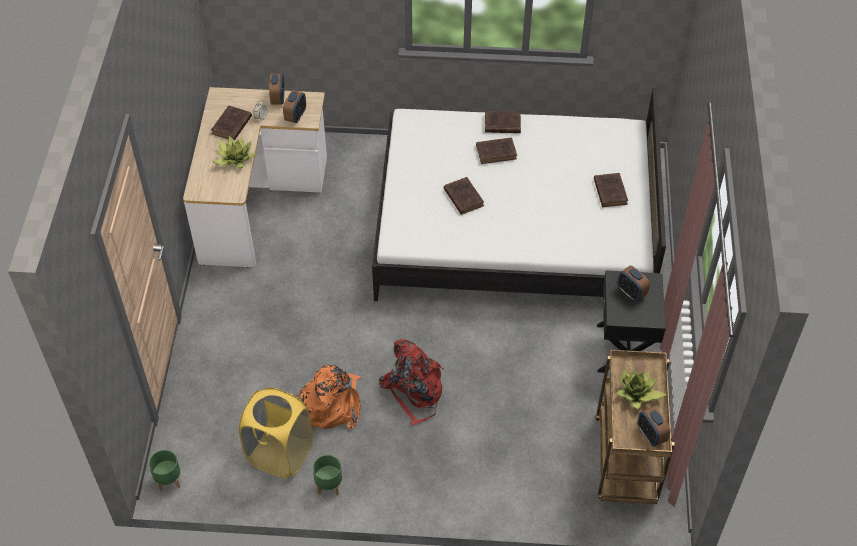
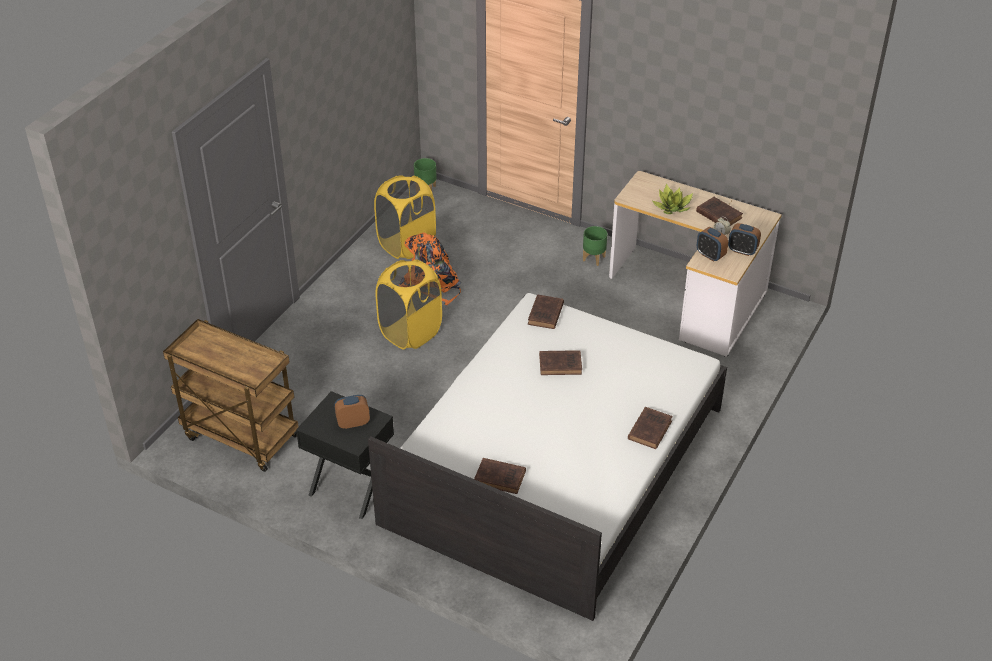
camera: 115 degrees right, 10 degrees down
(329, 486) = (359, 261): green planter -> green planter (593, 258)
(414, 390) = (410, 332): red backpack -> yellow laundry basket
(497, 152) = (609, 411): brown book -> brown book (545, 315)
(637, 394) = (236, 362): potted plant -> none
(651, 435) = (192, 353): alarm clock -> none

